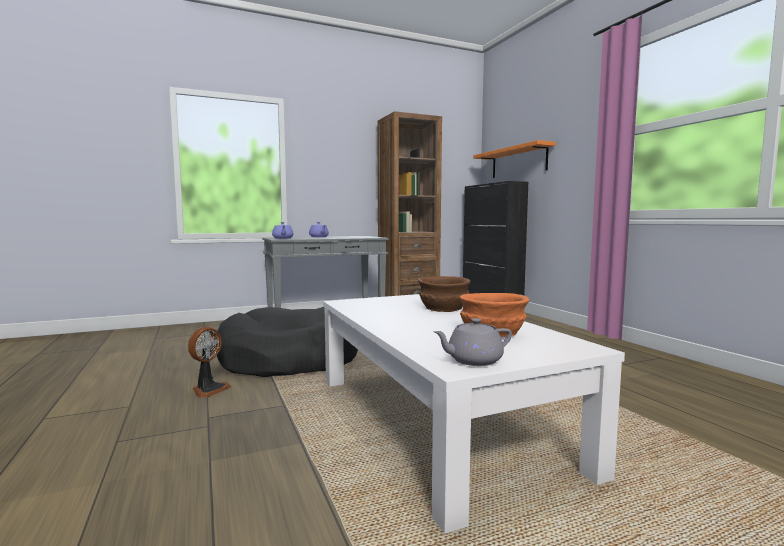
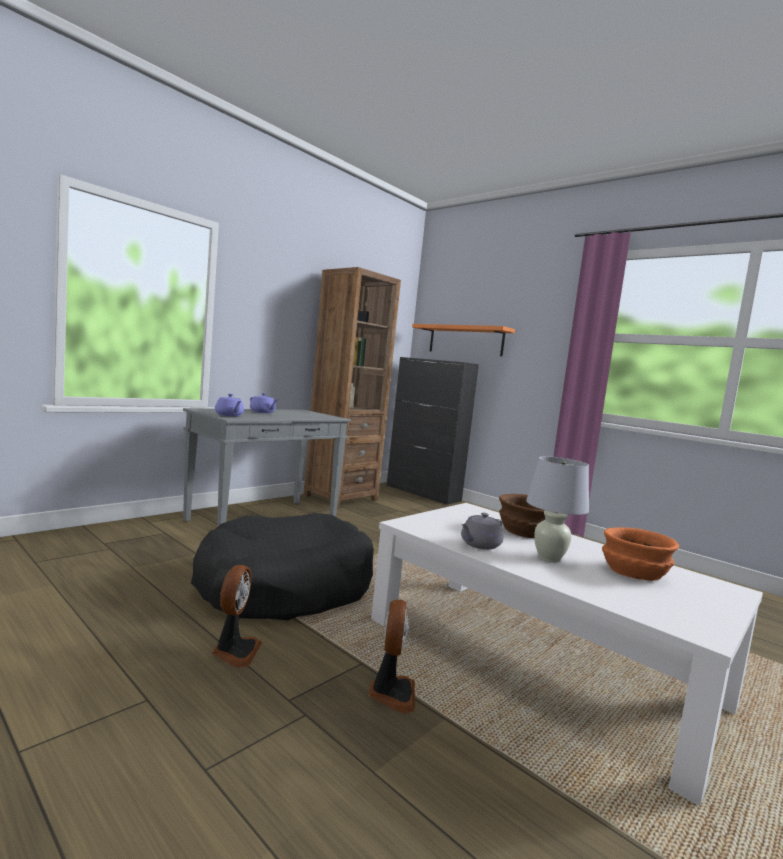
camera: 25 degrees left, 0 degrees up
(281, 423) = (391, 693): none -> fan
(424, 322) = (549, 558): none -> white table lamp
(473, 360) = (695, 620): grey teapot -> grey teapot (479, 545)

